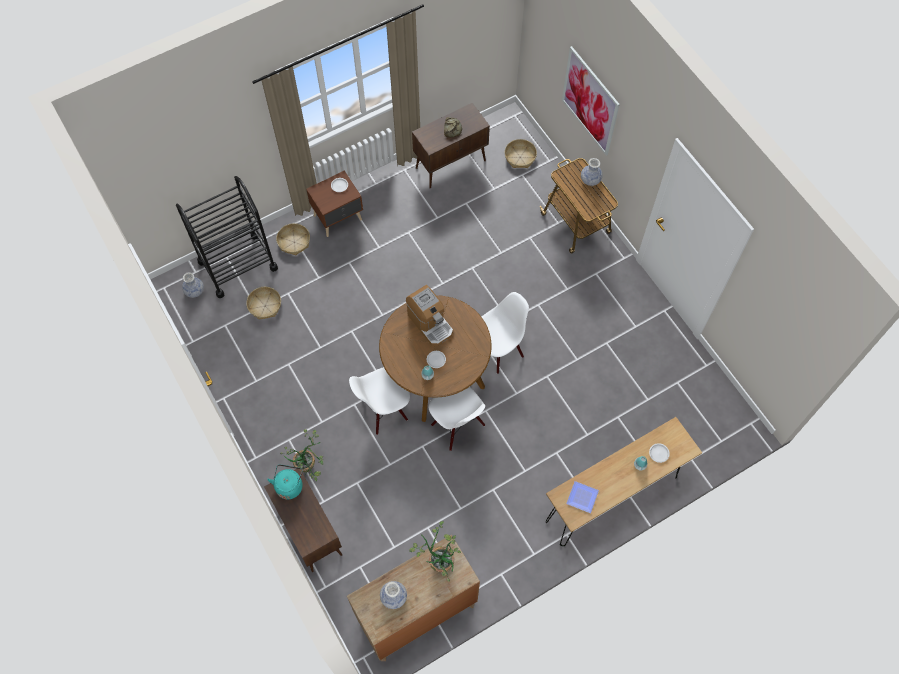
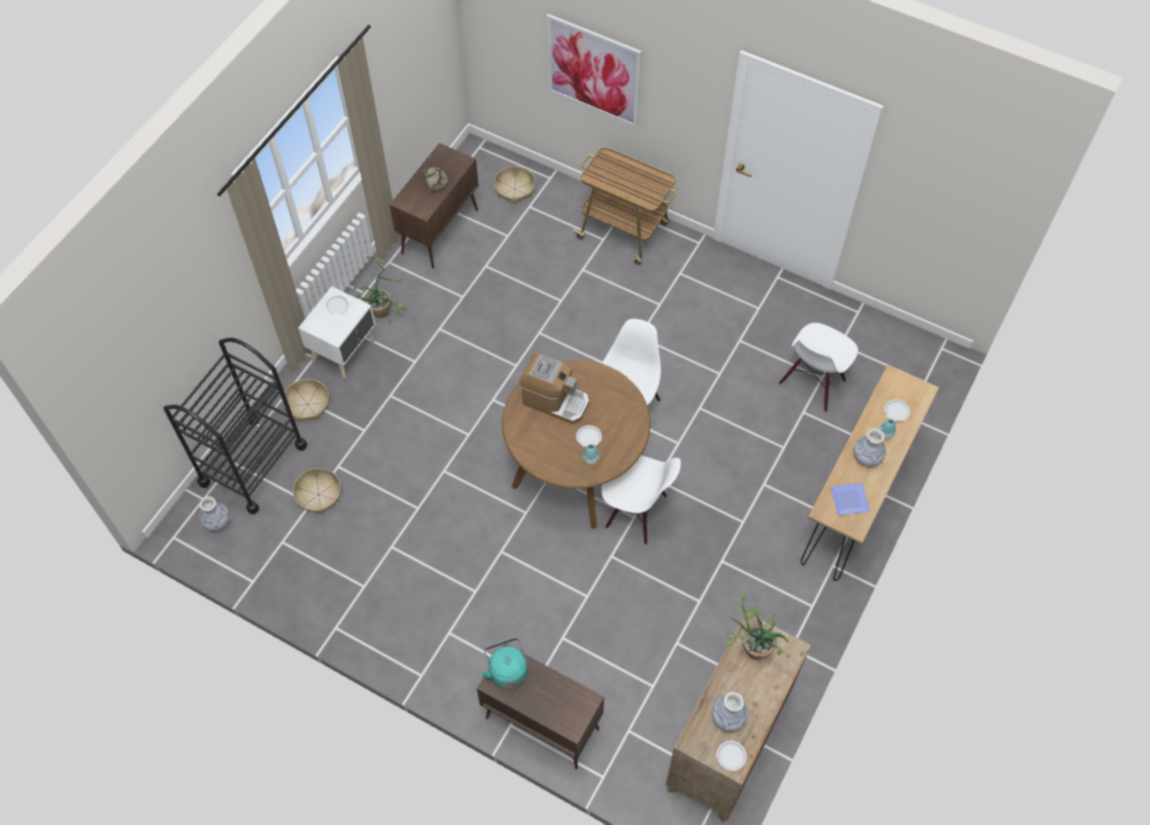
camera: 30 degrees left, 5 degrees down
(310, 466) = (494, 649): potted plant -> potted plant (385, 309)
(339, 218) = (345, 351): brown nightstand -> white nightstand
(379, 623) = (731, 756): none -> white plate
(384, 409) = (540, 539): white chair -> white chair (813, 383)
(590, 179) = (628, 165): vase -> vase (867, 457)

